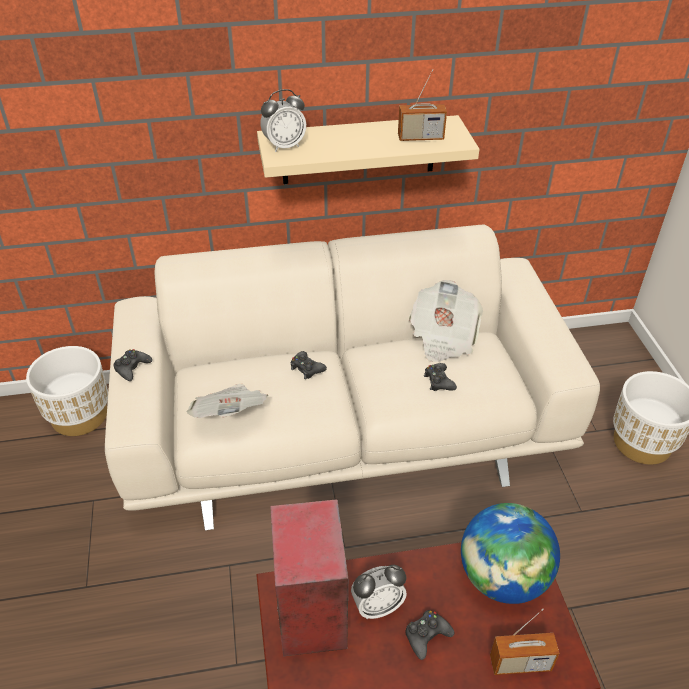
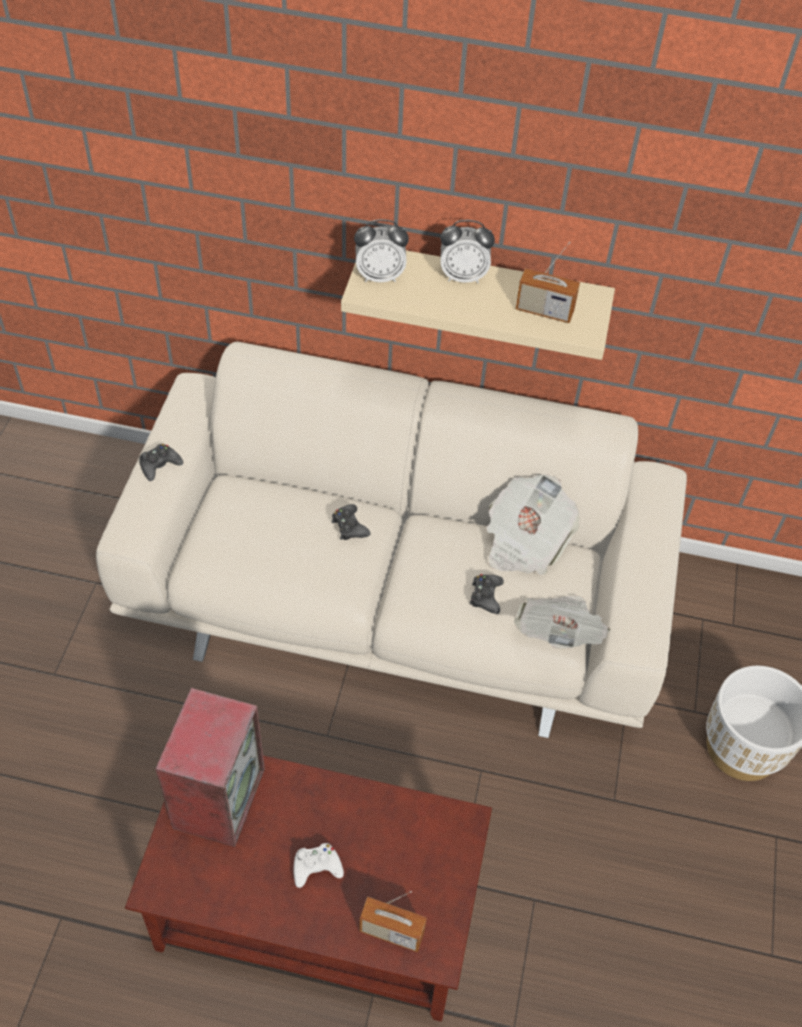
camera: 20 degrees right, 10 degrees up
(79, 416) = (120, 478): white planter -> none
(230, 415) = (240, 554): newspaper -> newspaper (558, 633)
(377, 606) = (285, 818): alarm clock -> alarm clock (463, 276)
(426, 636) = (316, 867): black game controller -> white game controller
(502, 578) = (426, 842): globe -> none

